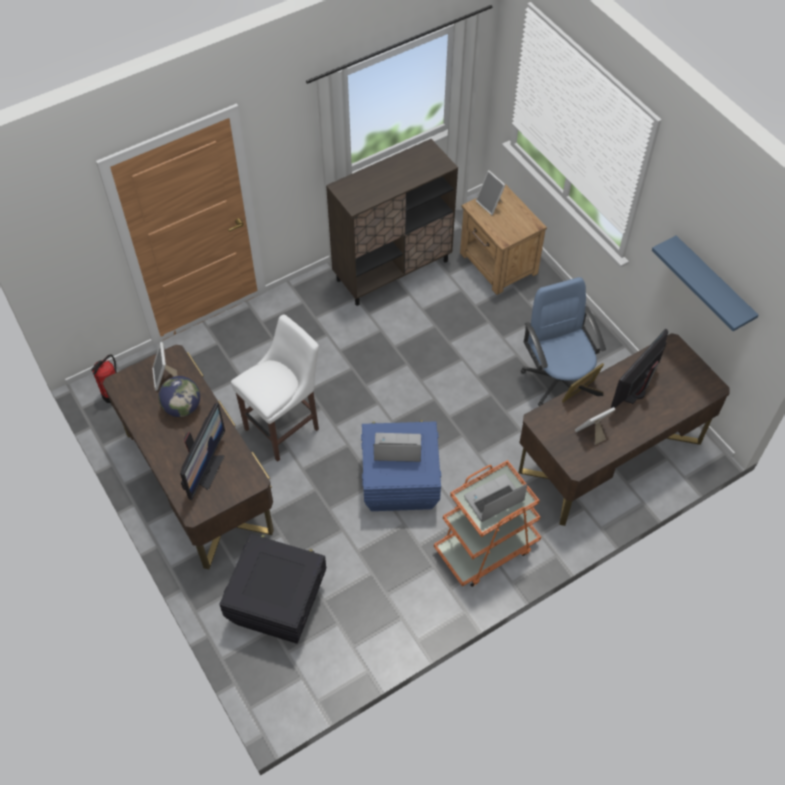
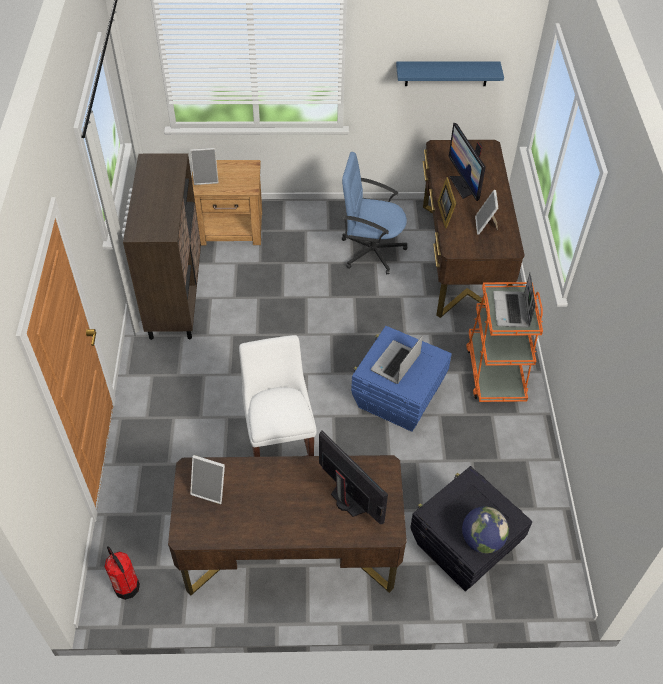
camera: 60 degrees left, 5 degrees down
(182, 407) = (259, 489): globe -> globe (481, 540)

